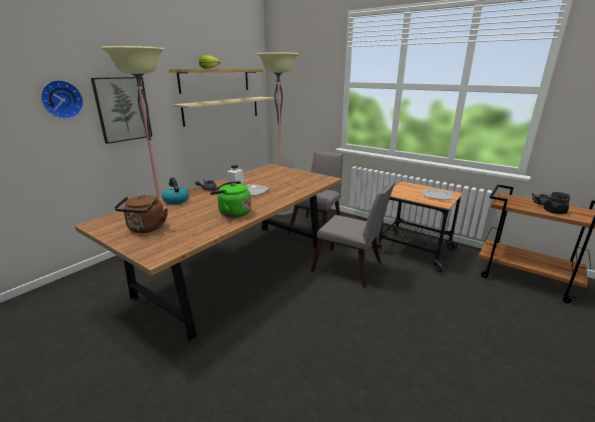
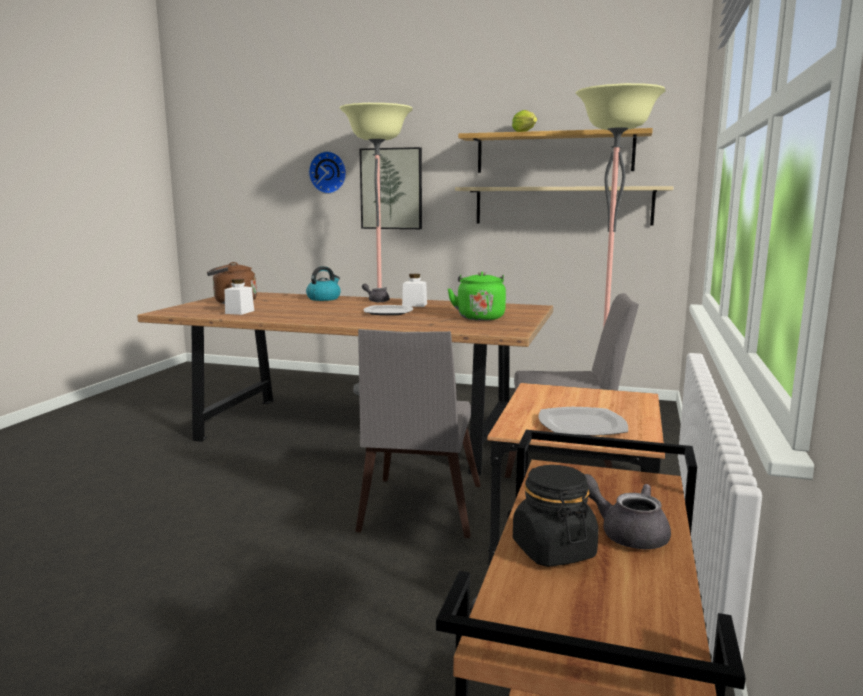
camera: 70 degrees right, 10 degrees down
(198, 228) = (239, 312): none -> white jar
(232, 213) = (293, 315): green kettle -> green kettle (480, 317)

